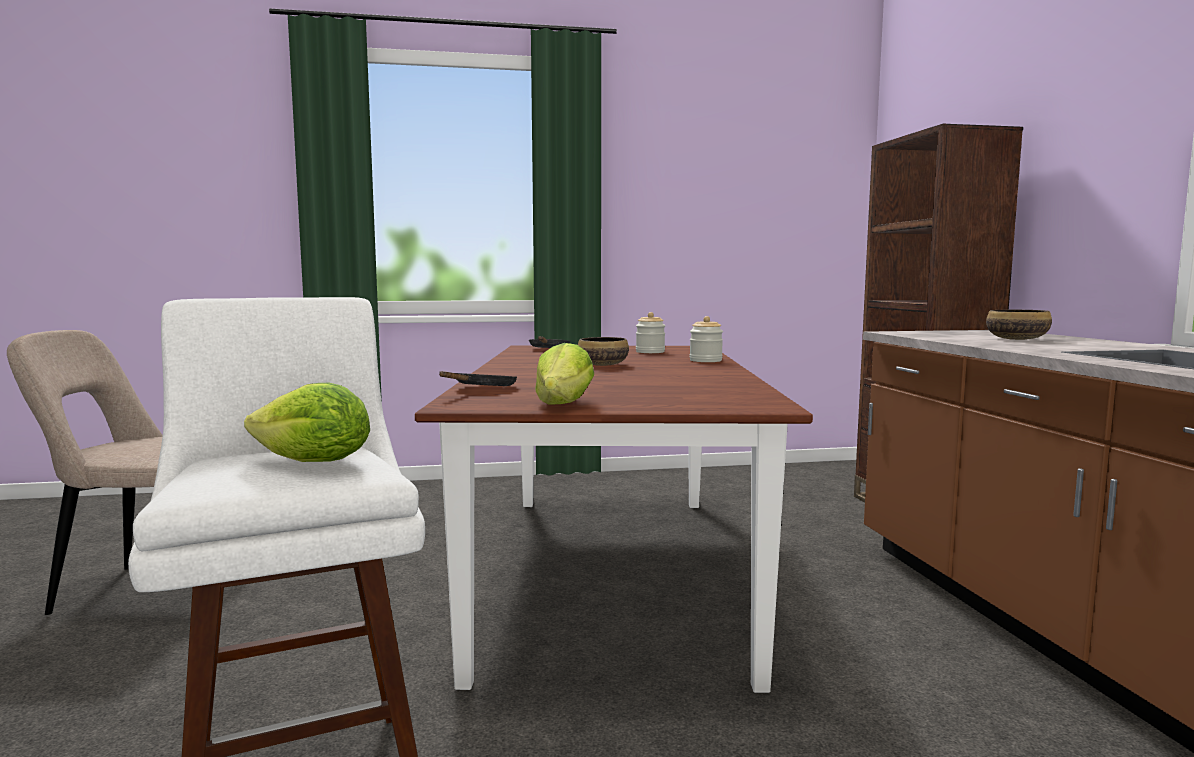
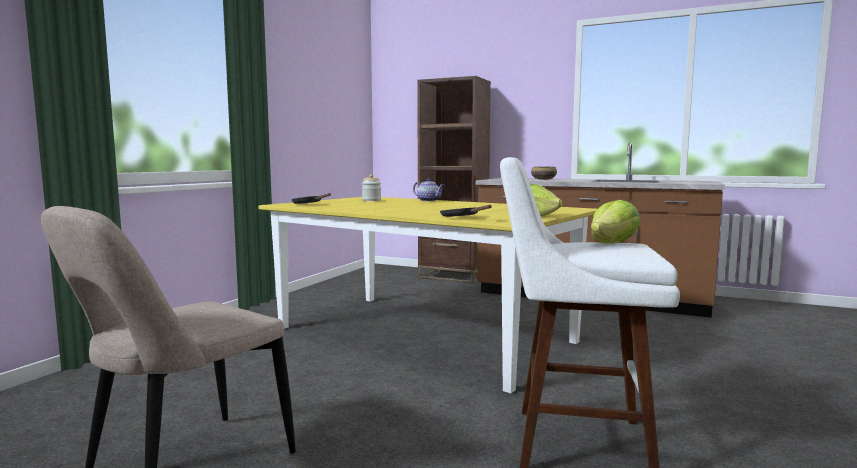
camera: 55 degrees left, 0 degrees up
(603, 365) = (409, 206): bowl -> none
(612, 571) = (423, 334): brown dining table -> yellow dining table
(705, 360) = (429, 200): jar -> teapot

